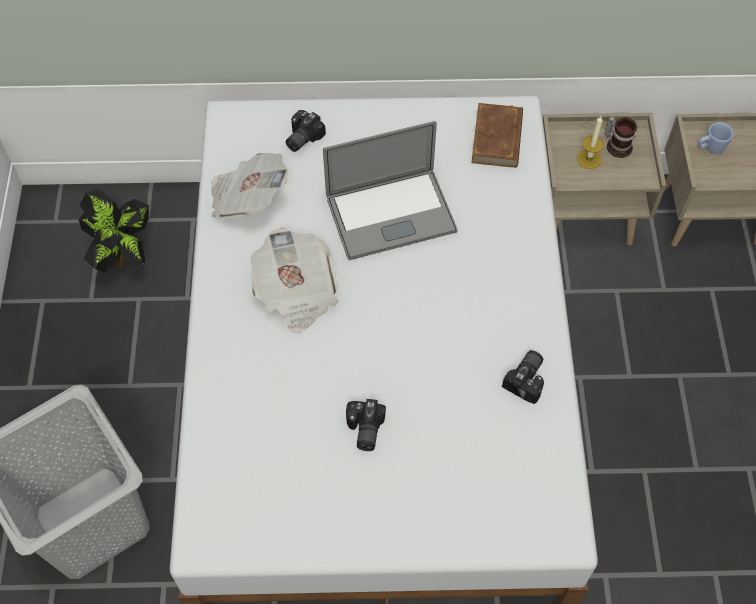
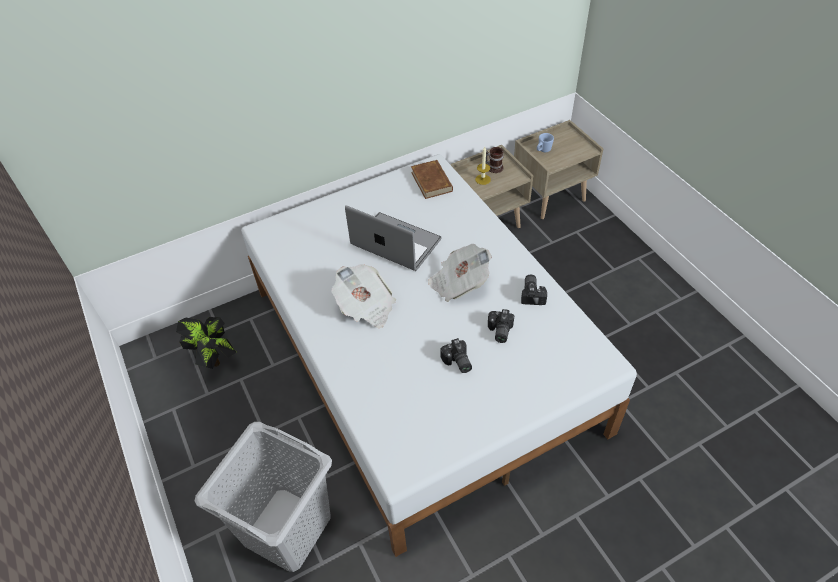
camera: 25 degrees left, 10 degrees down
(248, 198) = (302, 268): newspaper -> newspaper (459, 283)
(301, 138) = (314, 224): camera -> camera (499, 331)
(391, 214) = (396, 242): laptop -> laptop turned 105 degrees counterclockwise

